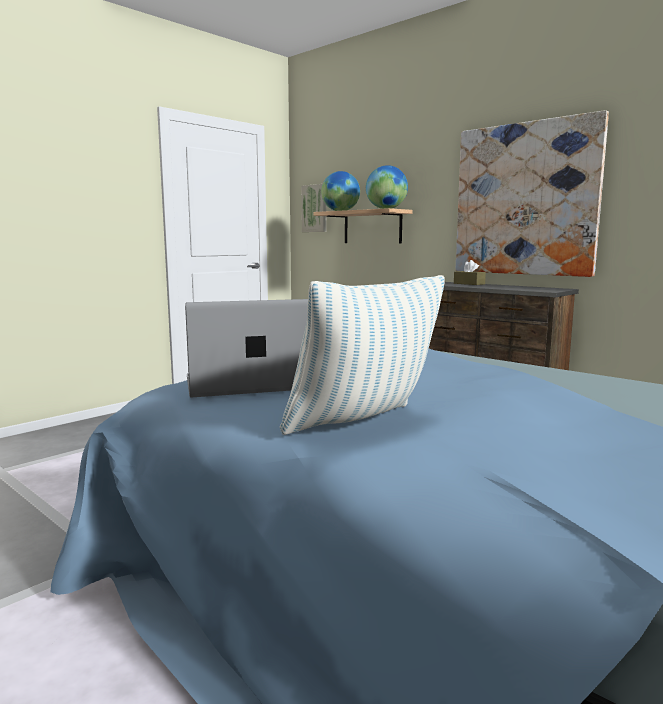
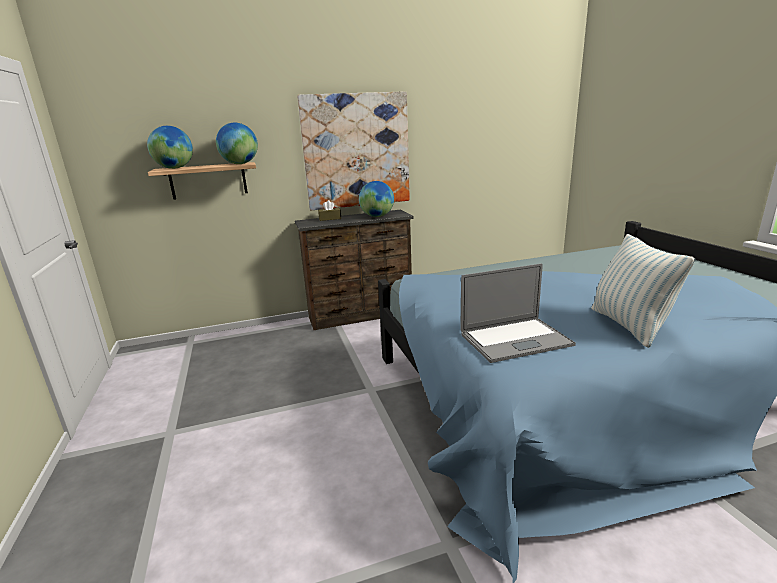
camera: 60 degrees left, 10 degrees up
(250, 383) = (515, 340): laptop -> laptop turned 120 degrees counterclockwise
(315, 208) = (115, 165): picture -> none
(516, 288) = (377, 216): none -> globe

